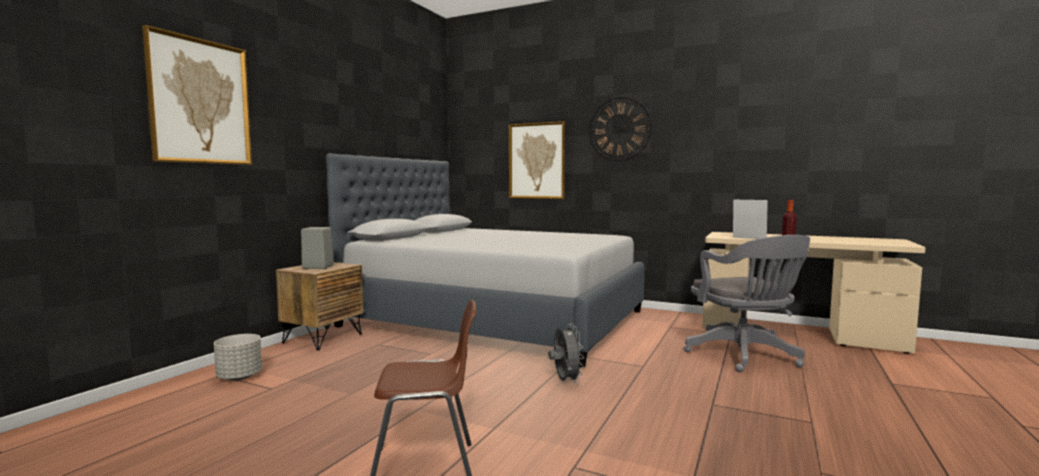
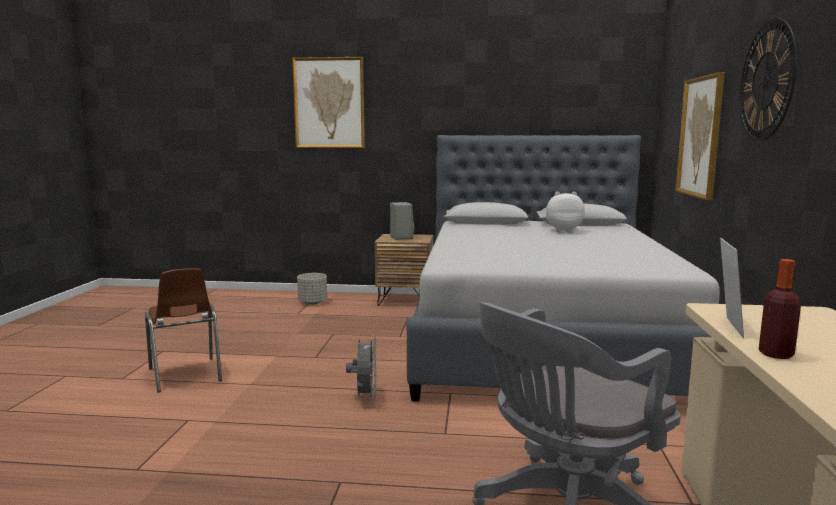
camera: 70 degrees right, 5 degrees up
(465, 233) = (562, 231): none -> plush toy
(565, 381) = (365, 397): grey fan -> grey fan turned 60 degrees counterclockwise

